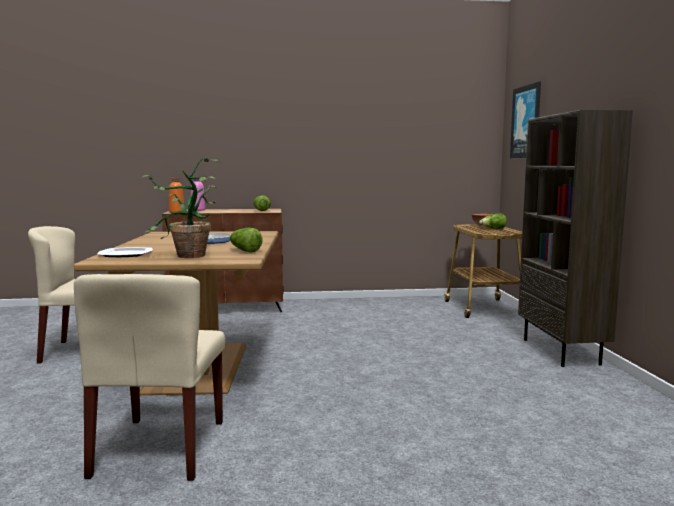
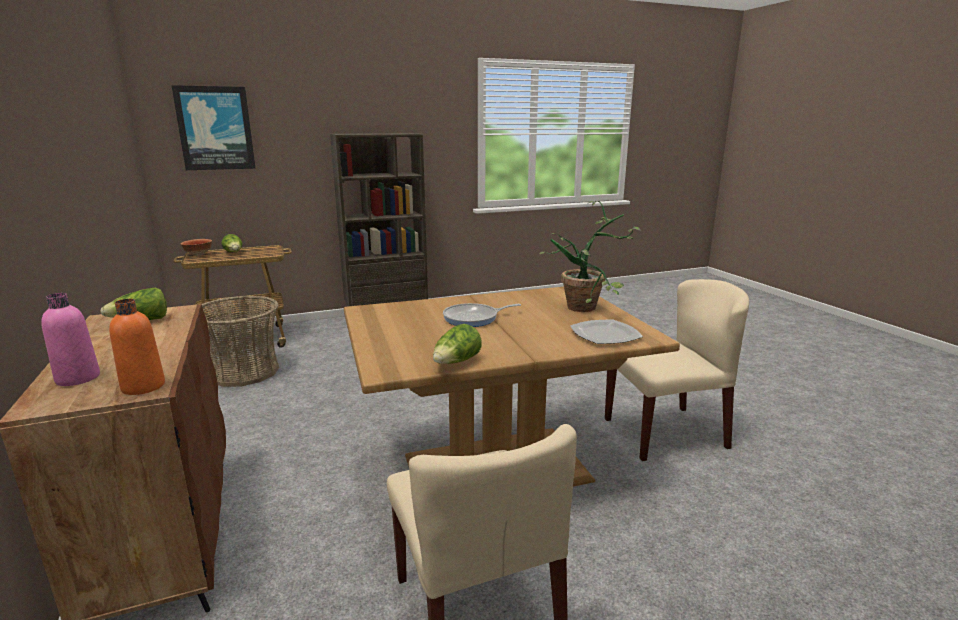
camera: 105 degrees left, 10 degrees up
(244, 251) = (531, 295): lettuce -> lettuce (456, 362)
(414, 311) = (244, 372): none -> basket

